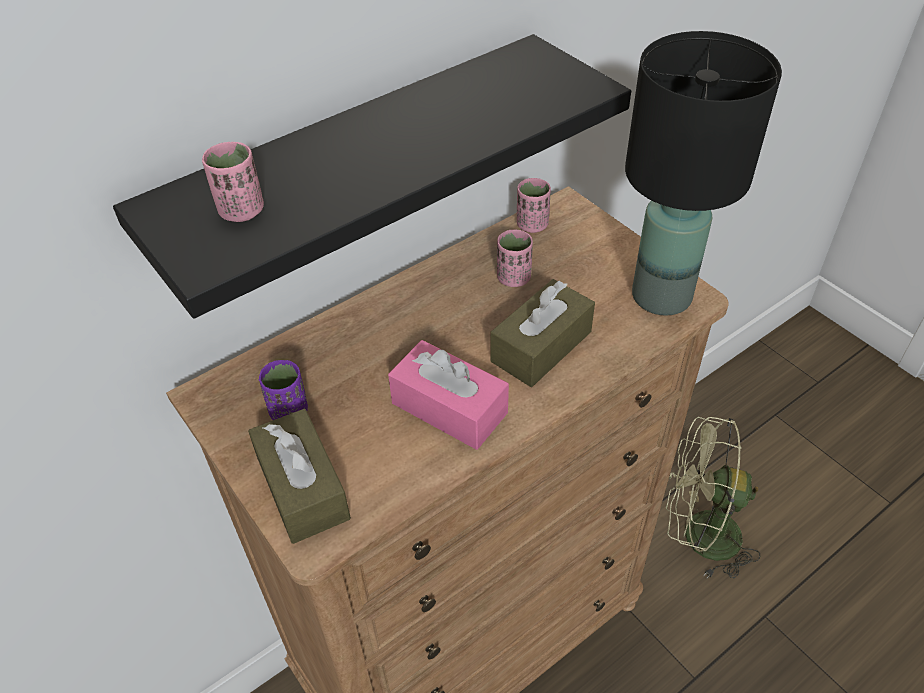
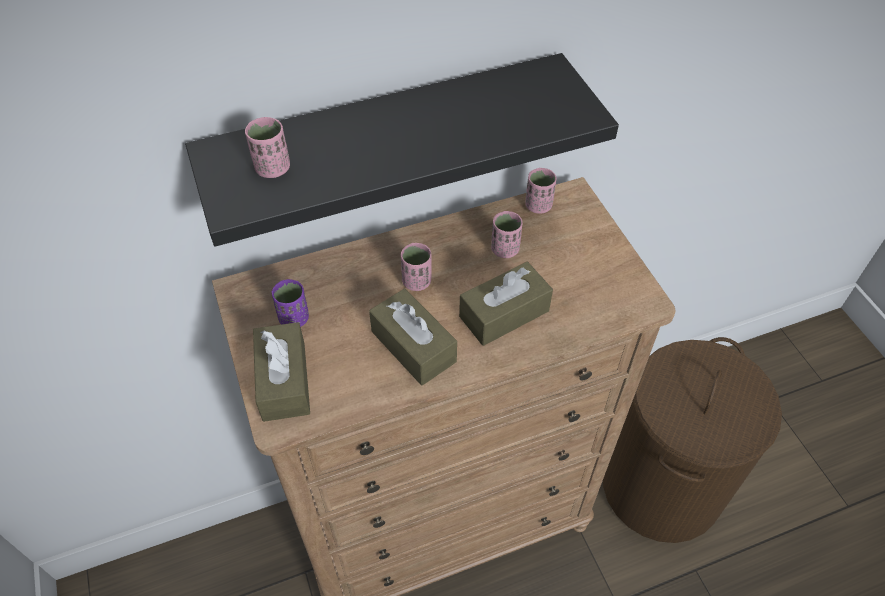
camera: 15 degrees right, 5 degrees up
(425, 335) = (417, 281): none -> pink cup
(449, 408) = (413, 346): pink tissue box -> brown tissue box
(663, 297) = (621, 295): black table lamp -> none
(698, 536) = (661, 487): green fan -> brown laundry basket

